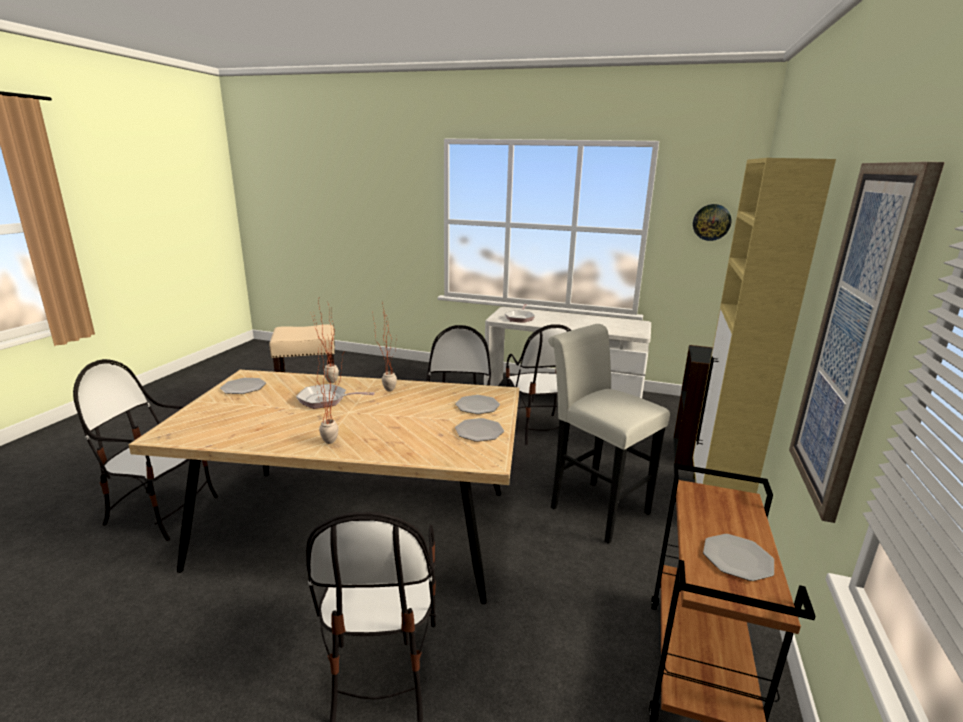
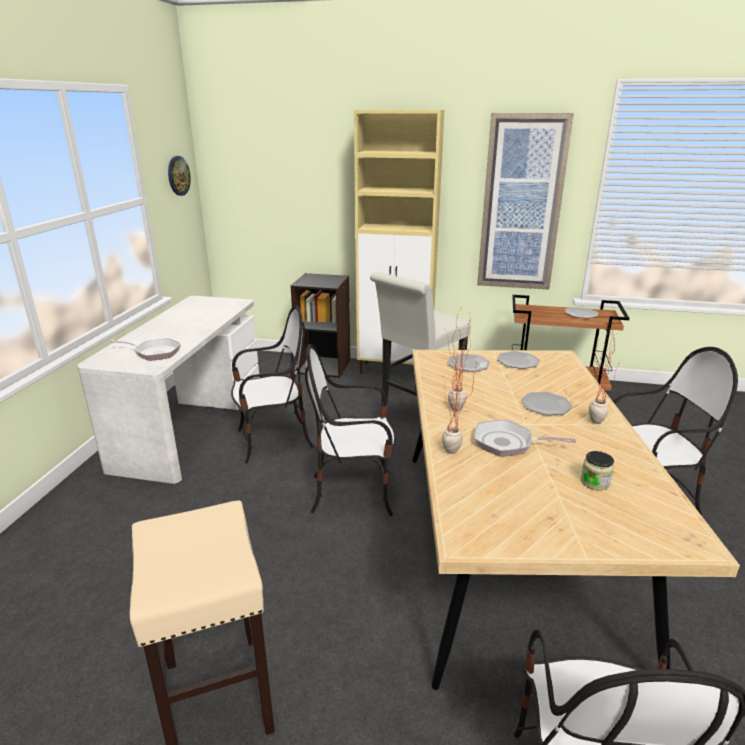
camera: 95 degrees left, 5 degrees up
(243, 387) = (511, 526): plate -> plate (546, 405)
(253, 419) = (595, 482): none -> jar
(326, 400) = (508, 443): frying pan -> frying pan turned 105 degrees clockwise

